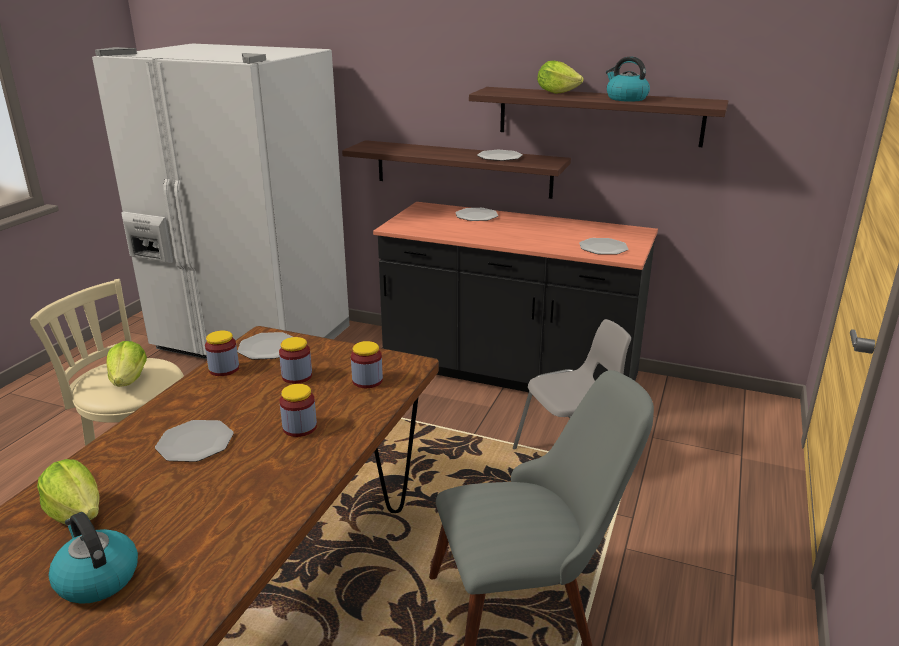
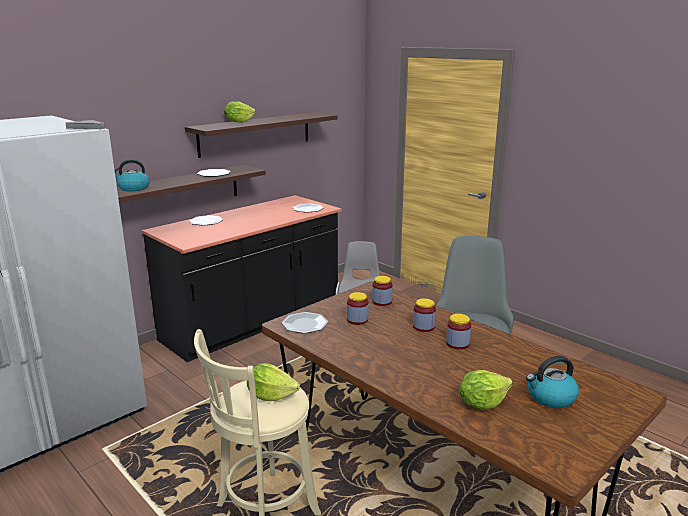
camera: 65 degrees left, 5 degrees down
(195, 443) = (420, 359): plate -> none
(224, 369) = (323, 342): jar -> jar (457, 344)
(625, 98) = (282, 118): kettle -> kettle (133, 188)

